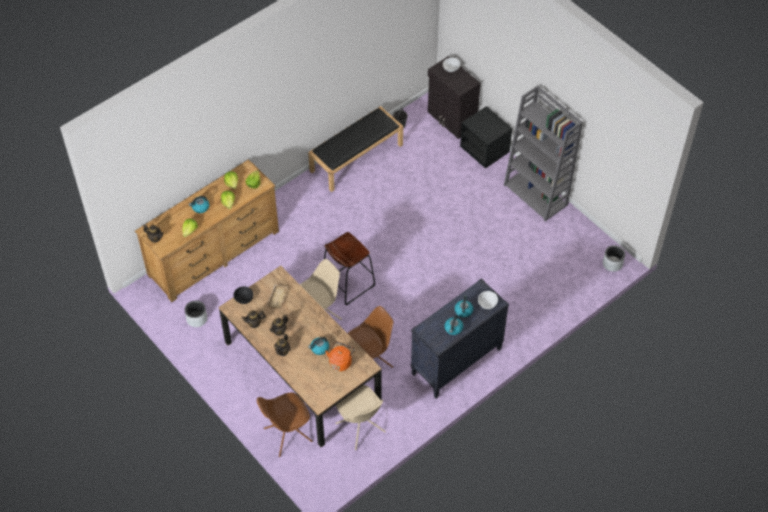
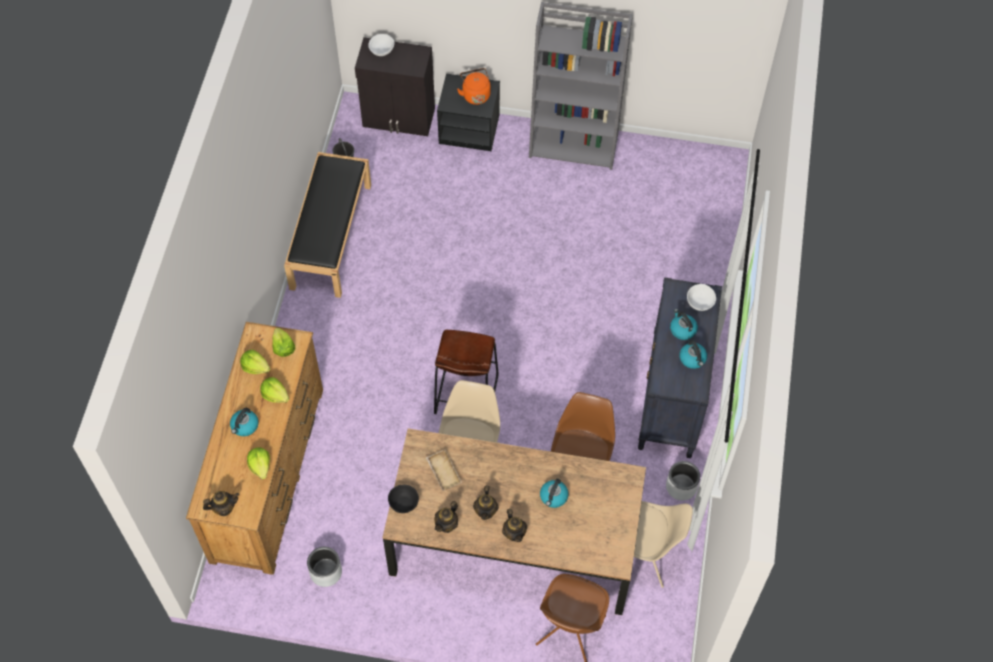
camera: 40 degrees left, 5 degrees up
(341, 361) = (593, 494): orange kettle -> orange kettle (475, 94)
(612, 263) = (724, 169): grey planter -> grey planter (681, 486)

